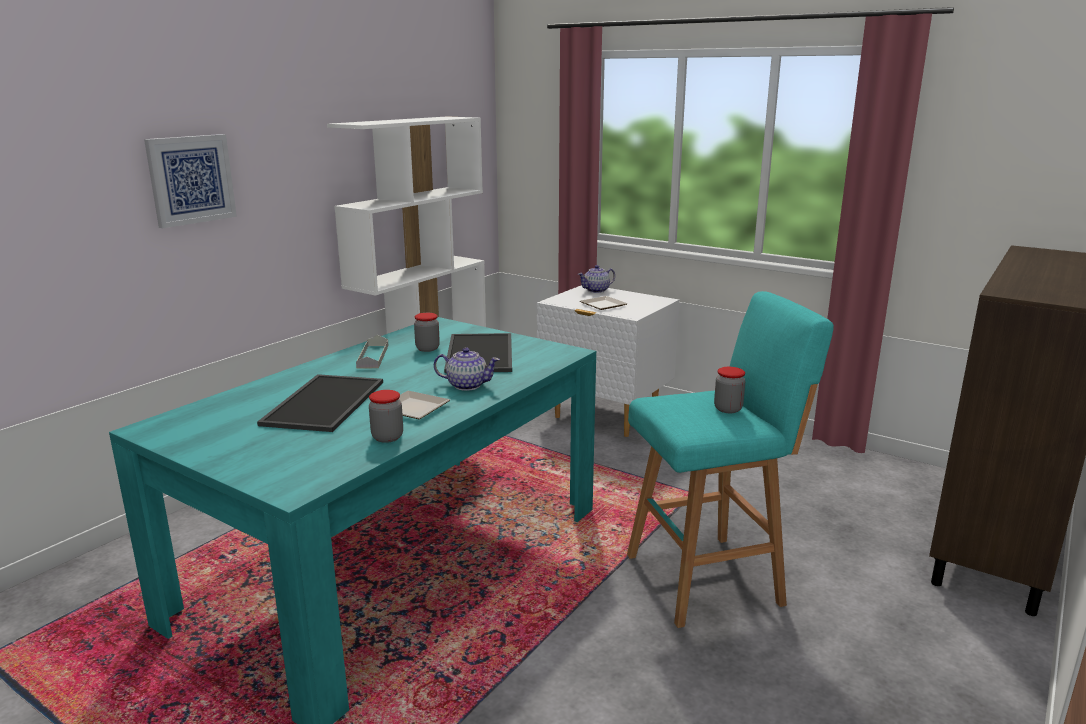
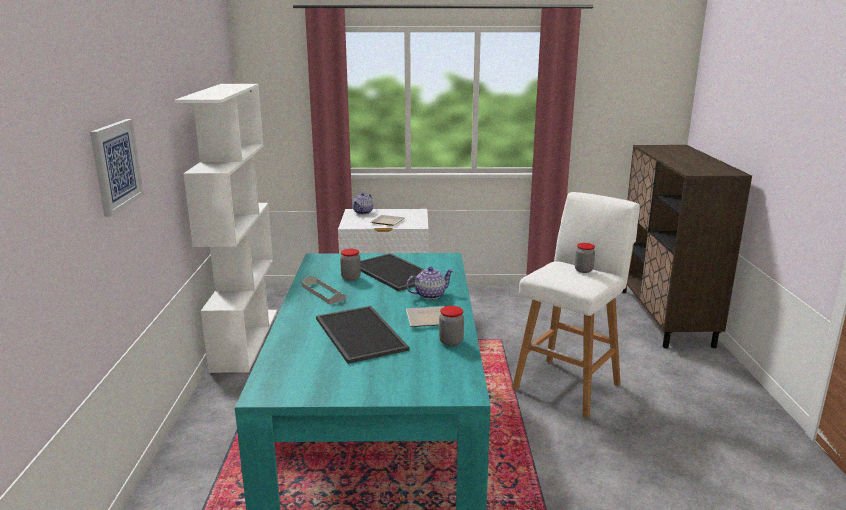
camera: 35 degrees left, 0 degrees up
(708, 578) = (568, 385): turquoise stool -> white stool

